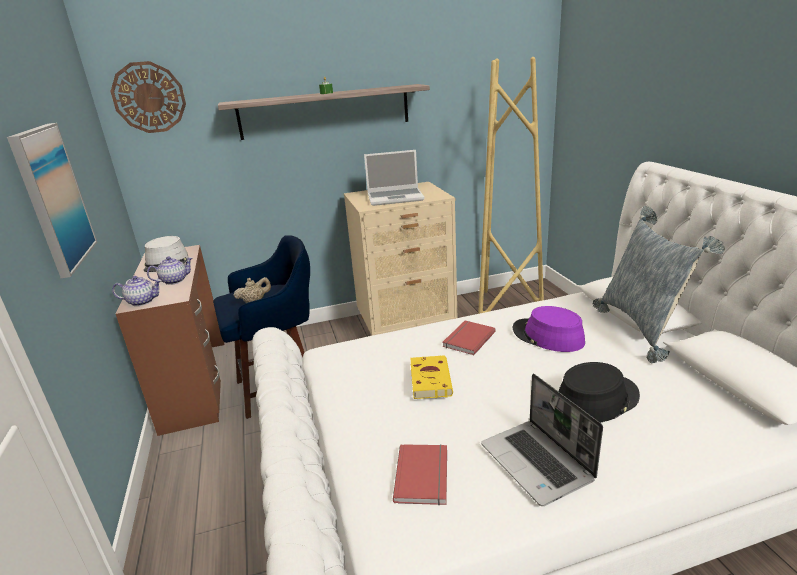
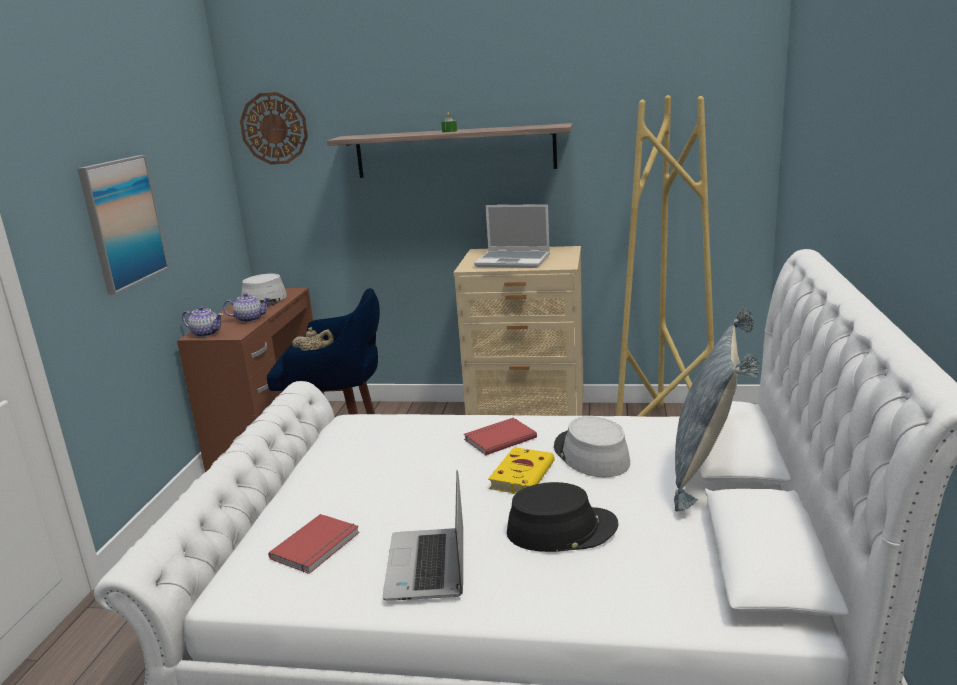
camera: 25 degrees right, 5 degrees down
(430, 379) = (413, 466): yellow book -> yellow book (522, 474)
(547, 336) = (590, 455): purple hat -> grey hat

